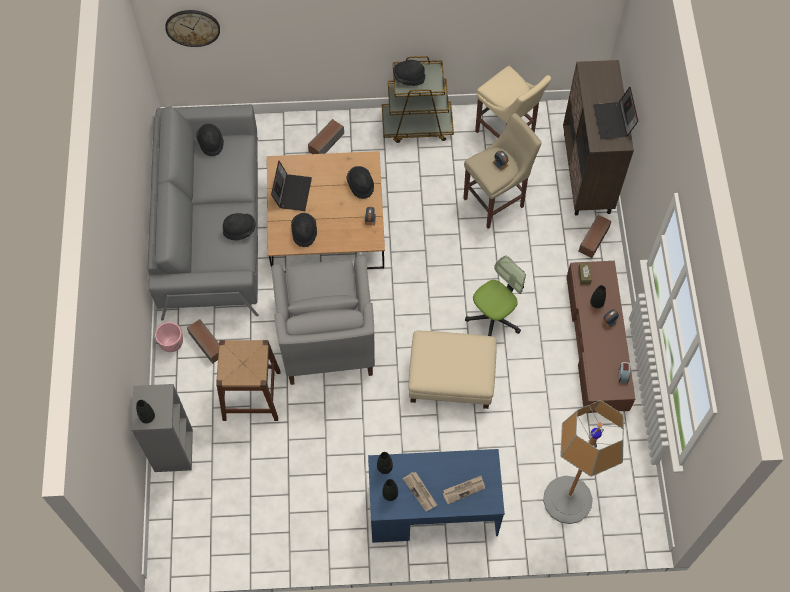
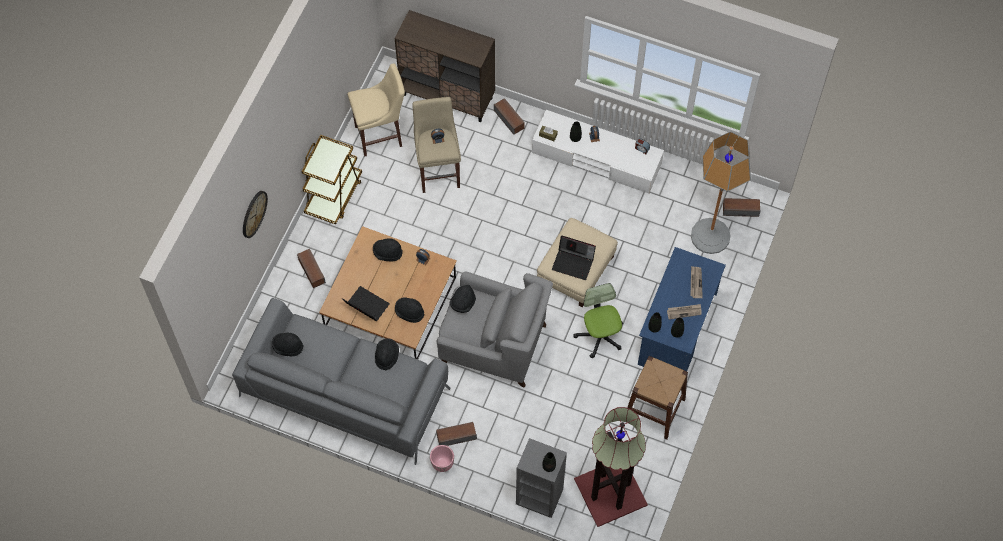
camera: 65 degrees left, 0 degrees up
(192, 27) = (211, 291): wall clock -> wall clock (254, 214)
(206, 519) = (610, 493): none -> floor lamp
(251, 395) = (519, 420): brown stool -> brown stool (654, 409)
(409, 77) = (322, 166): black hat -> black hat (463, 303)
(494, 318) = (540, 218): office chair -> office chair (599, 335)
(597, 342) = (596, 158): brown tv stand -> white tv stand
(613, 121) = (462, 39): laptop -> laptop (573, 263)
(619, 520) = (740, 210): none -> speaker

